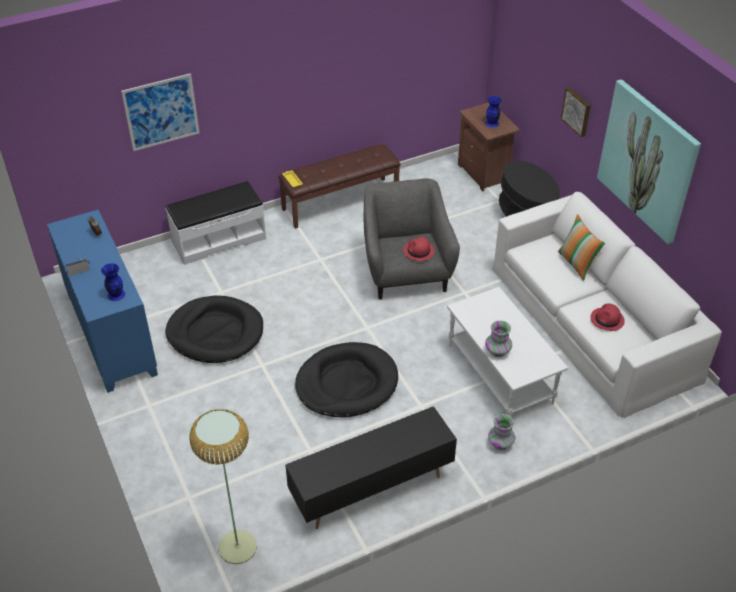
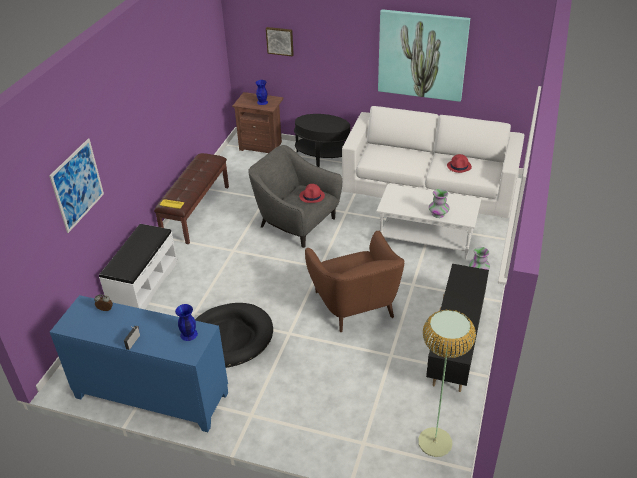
camera: 45 degrees left, 5 degrees down
(346, 383) = (355, 304): black dog bed -> brown armchair
(577, 111) = (340, 54): picture -> picture (280, 41)
(577, 264) = (404, 150): pillow -> none

